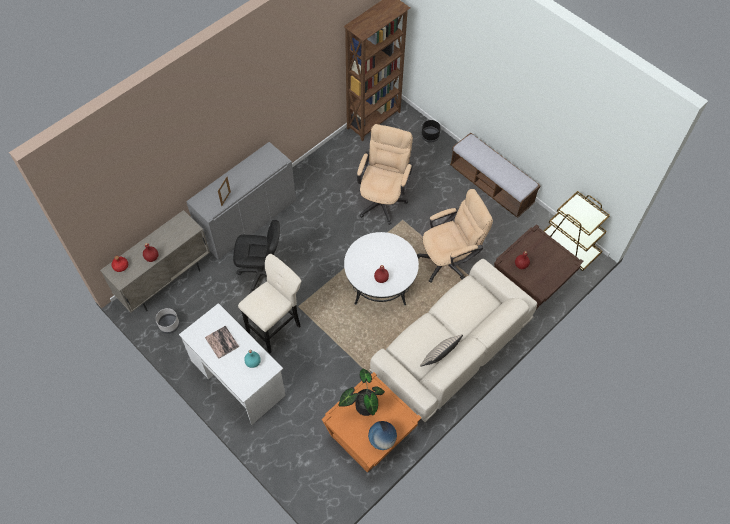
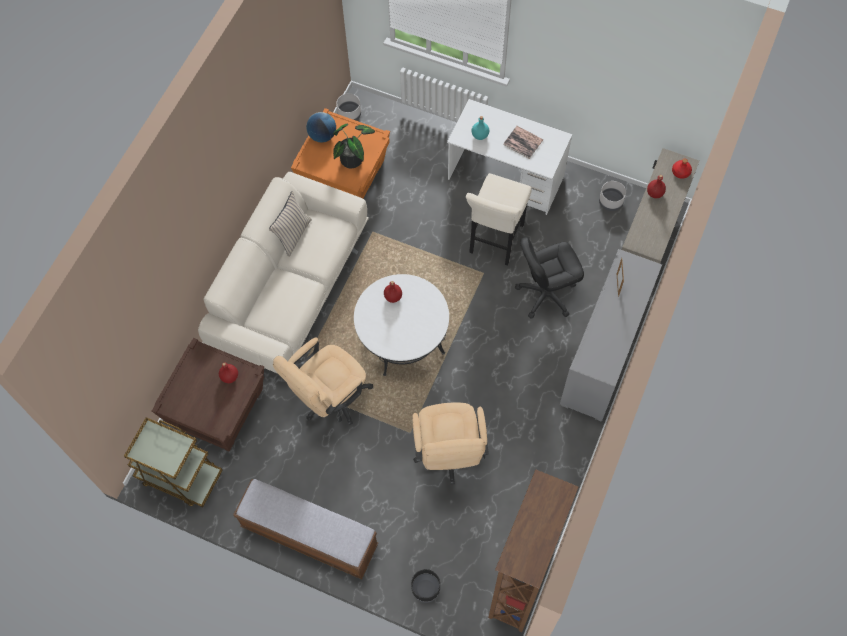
camera: 160 degrees right, 5 degrees up
(340, 498) = (349, 114): none -> grey planter

